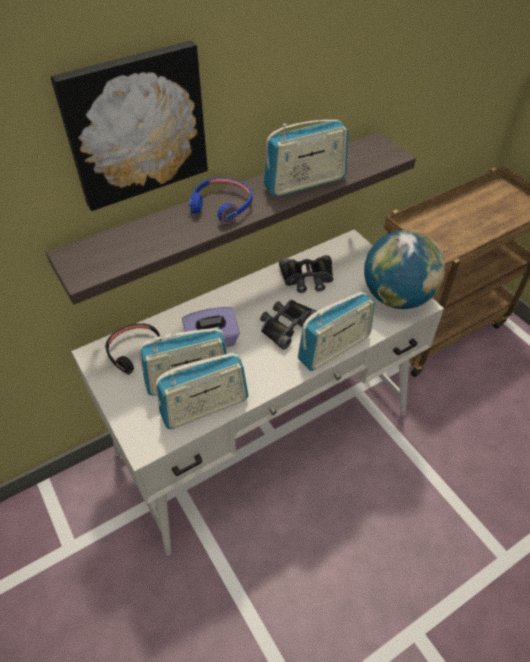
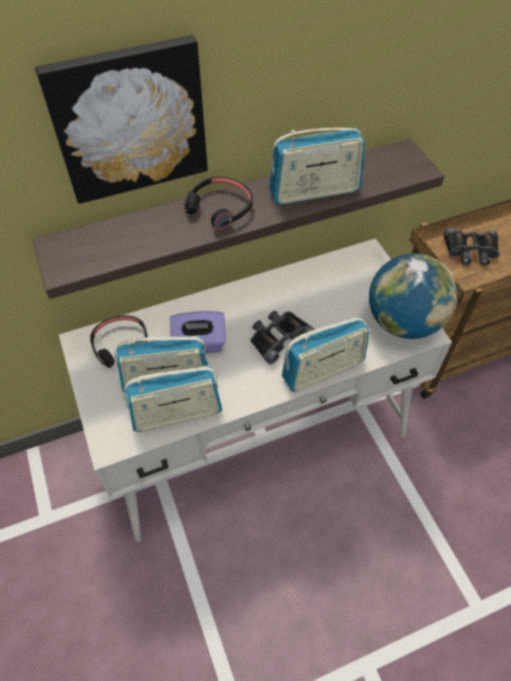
camera: 10 degrees right, 5 degrees up
(221, 206) = (220, 208): blue headphones -> black headphones
(307, 278) = (312, 287): black binoculars -> black binoculars (471, 251)

